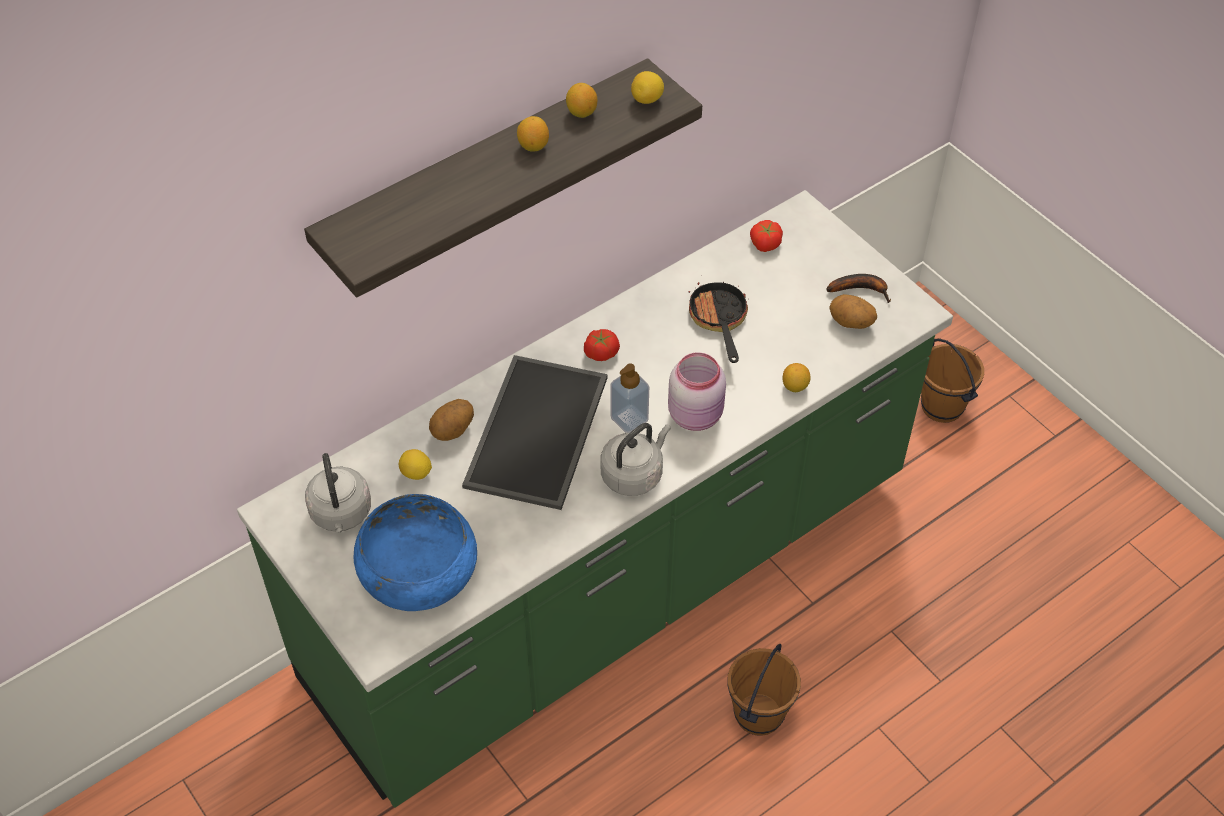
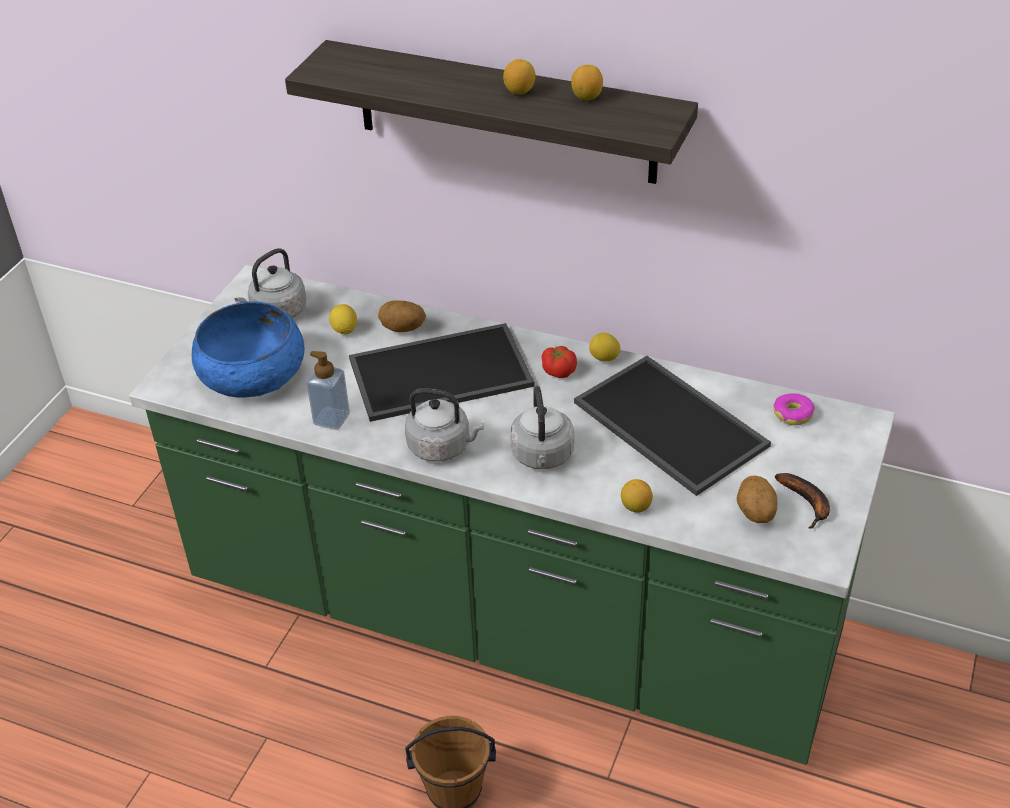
camera: 60 degrees right, 10 degrees down
(629, 419) = (500, 418): soap dispenser -> soap dispenser (331, 419)
(647, 100) = (642, 120): lemon -> lemon (604, 358)
(697, 414) = (542, 457): pink jar -> grey kettle
(719, 320) = (666, 424): frying pan -> tray
(765, 243) = (793, 414): tomato -> donut
(941, 407) = (942, 780): brown bucket -> none

